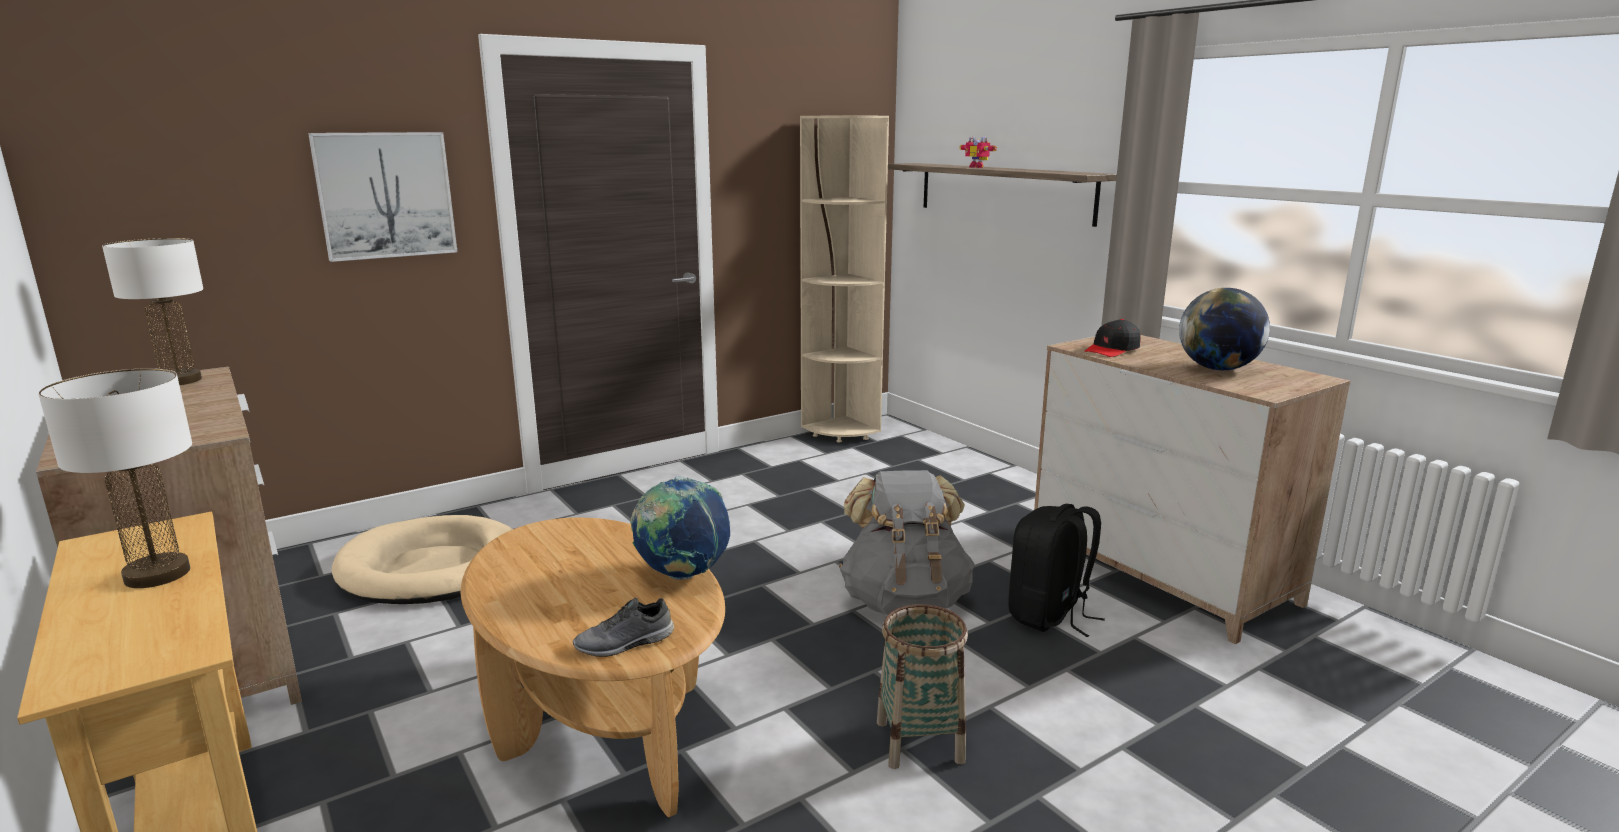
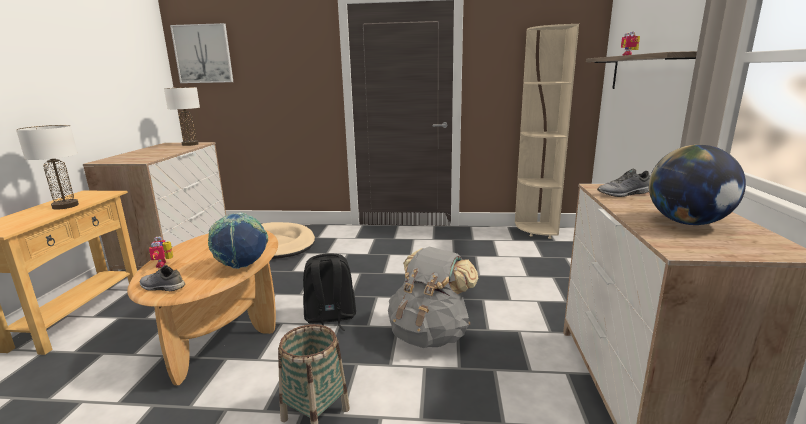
camera: 40 degrees right, 0 degrees up
(385, 195) = (293, 74): picture -> picture (203, 54)
(532, 617) = (164, 264): none -> toy robot
(1049, 616) = (505, 382): black backpack -> black backpack (330, 318)
(1112, 350) = (624, 194): black cap -> grey shoe

